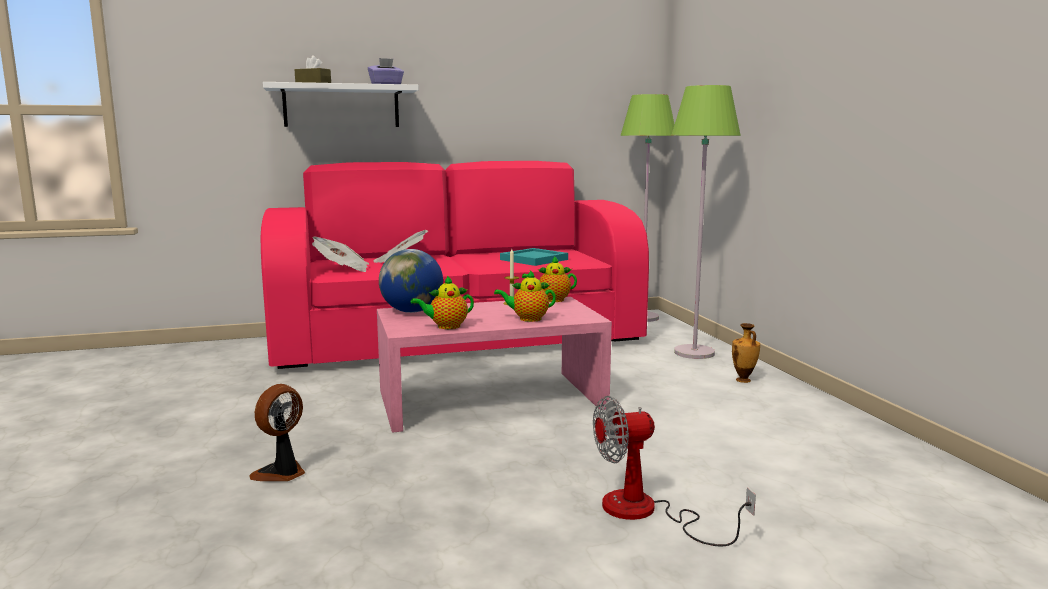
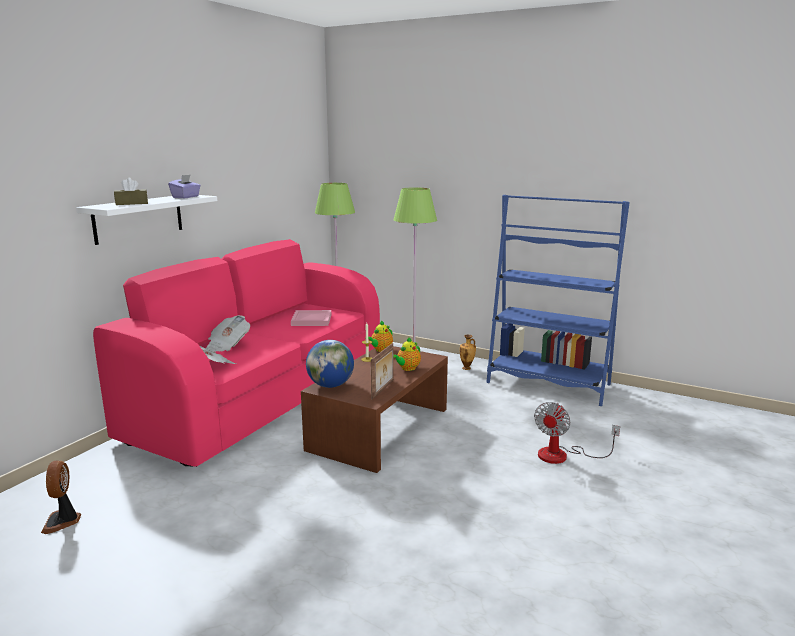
camera: 45 degrees left, 5 degrees up
(282, 473) = (379, 526): fan -> fan (63, 521)
(446, 326) = (383, 389): teapot -> picture frame
(490, 399) = (379, 428): pink coffee table -> brown coffee table
(534, 260) = (312, 320): turquoise tray -> pink tray
(838, 432) = (548, 384): none -> blue bookcase

